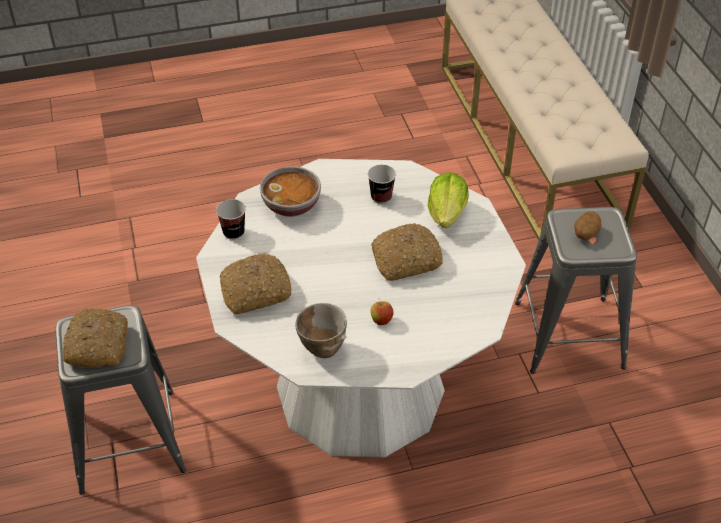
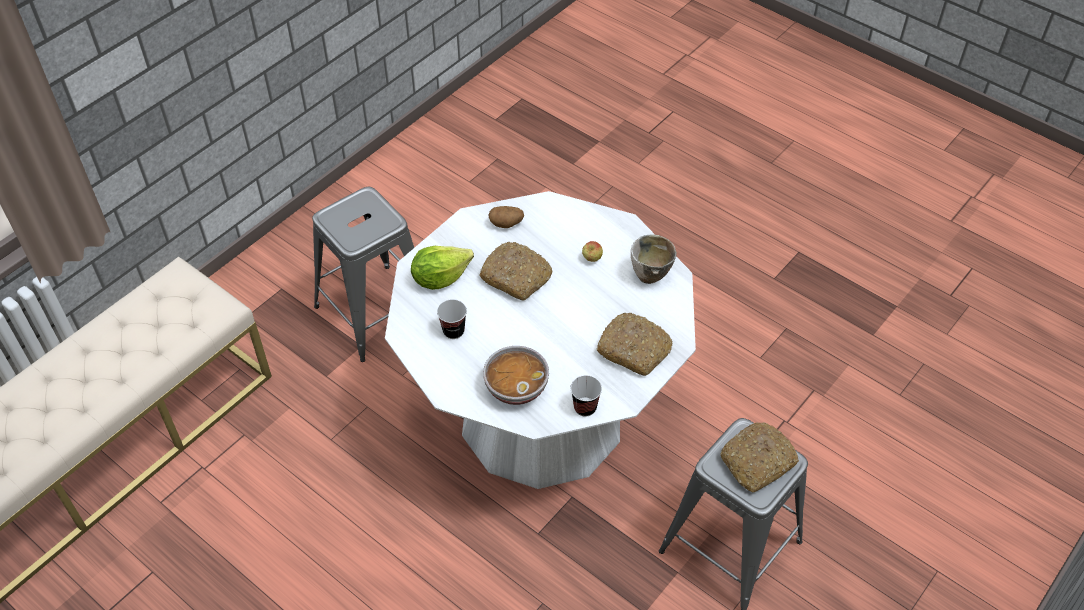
camera: 125 degrees left, 5 degrees up
(585, 234) = (363, 223): potato -> potato (506, 223)

